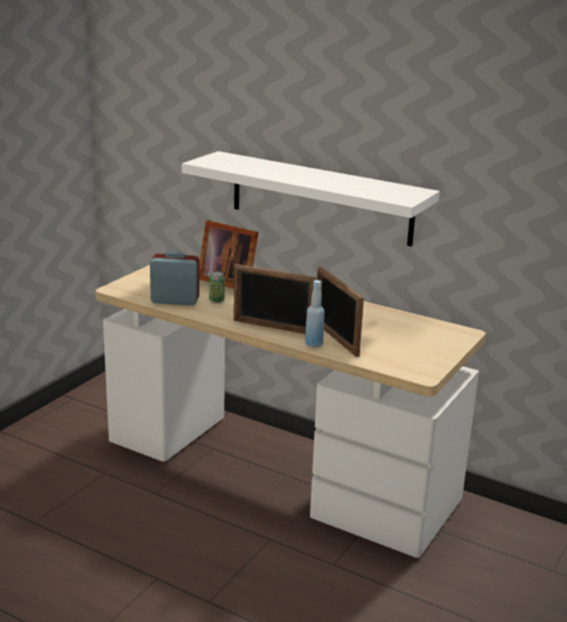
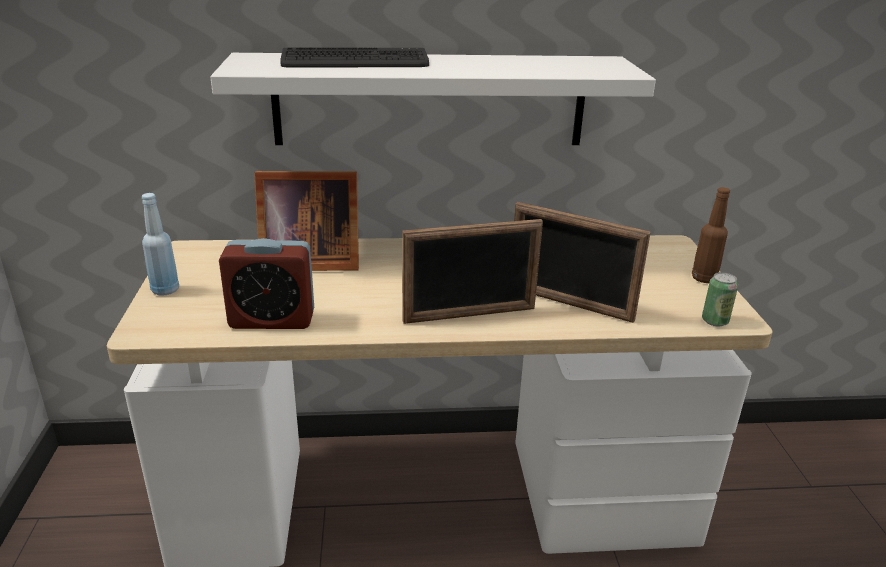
camera: 35 degrees left, 5 degrees up
(175, 300) = (272, 320): alarm clock -> alarm clock turned 150 degrees counterclockwise
(216, 300) = (334, 298): can -> can (714, 321)
(267, 167) = (355, 61): none -> keyboard
(313, 344) = (559, 323): blue bottle -> blue bottle (165, 290)
(445, 353) = (704, 278): none -> brown bottle

